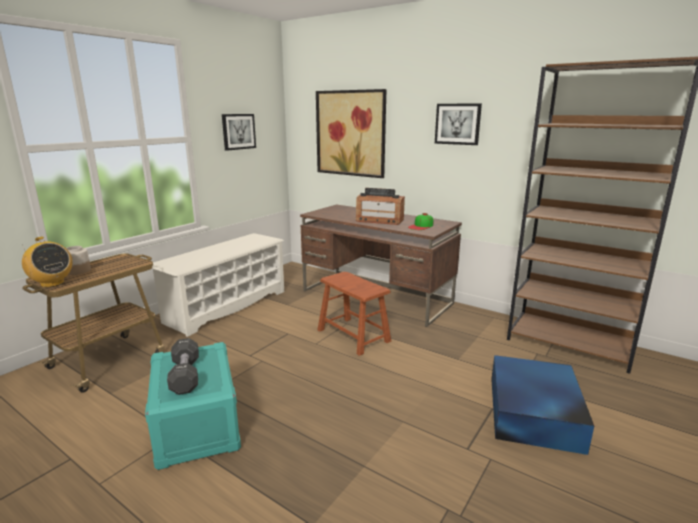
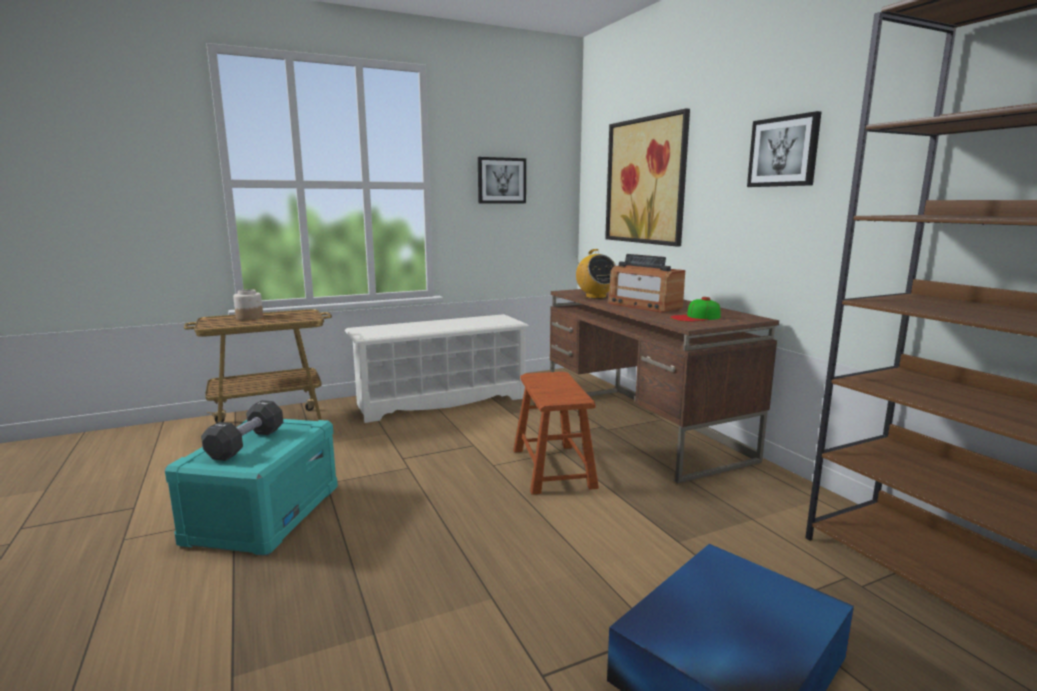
camera: 30 degrees right, 5 degrees down
(52, 283) = (209, 323): radio -> radio (595, 297)

